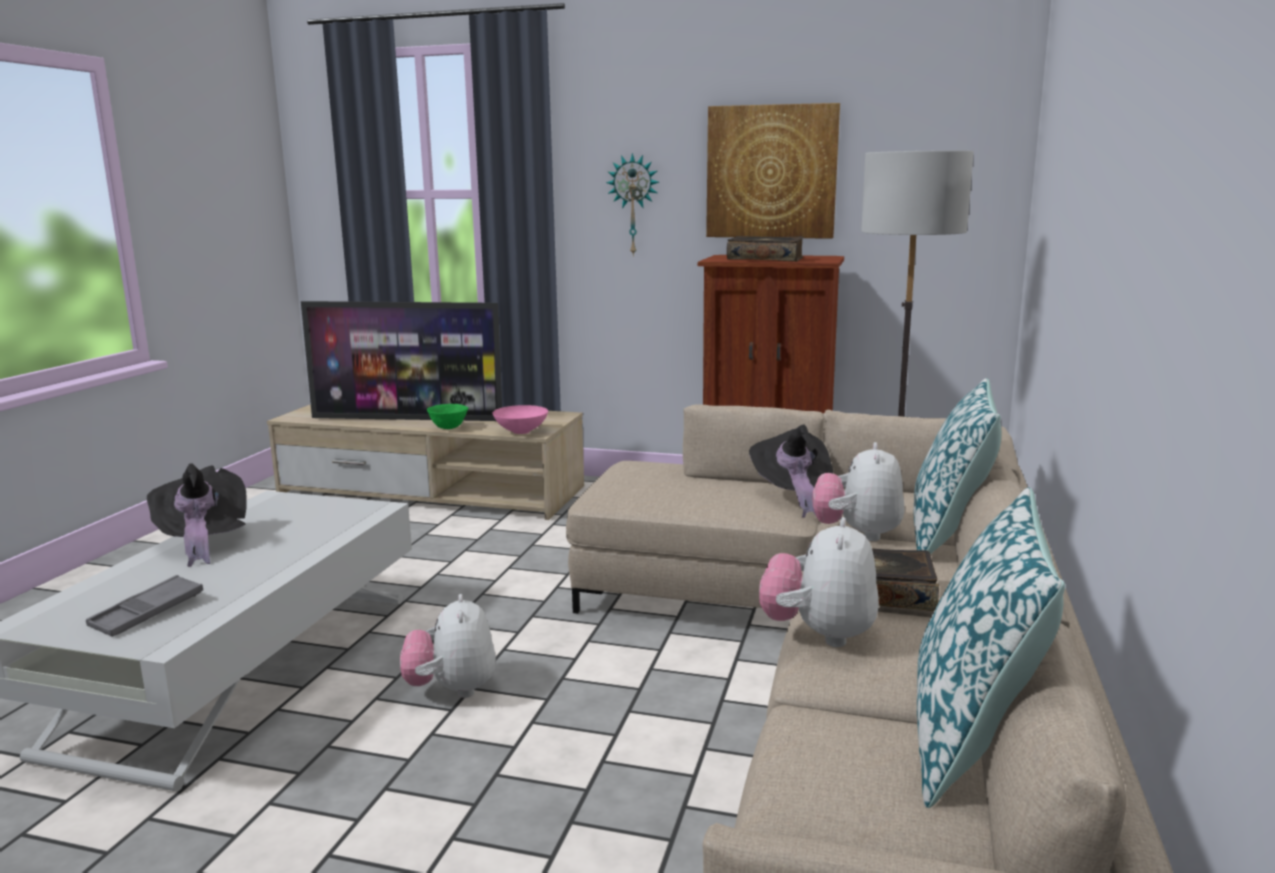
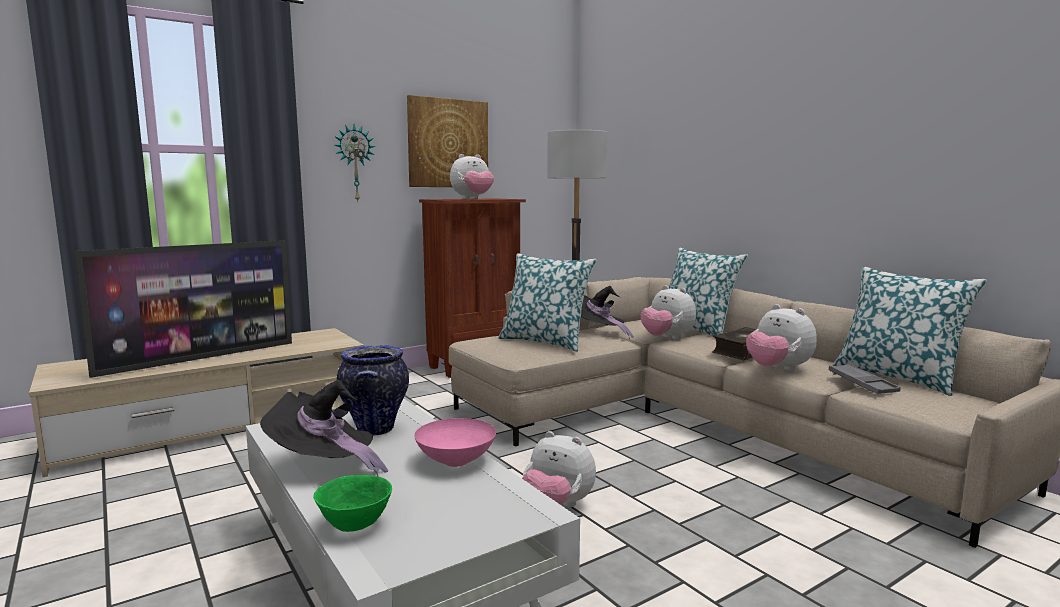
camera: 50 degrees left, 5 degrees down
(147, 613) = (459, 509): grey tray -> grey tray (862, 384)
(305, 526) = (375, 429): none -> vase
(448, 428) = (261, 355): green bowl -> green bowl (355, 525)
(521, 431) = (330, 345): pink bowl -> pink bowl (454, 461)
(687, 488) = (545, 342): none -> pillow
(765, 259) = (473, 199): book -> plush toy

